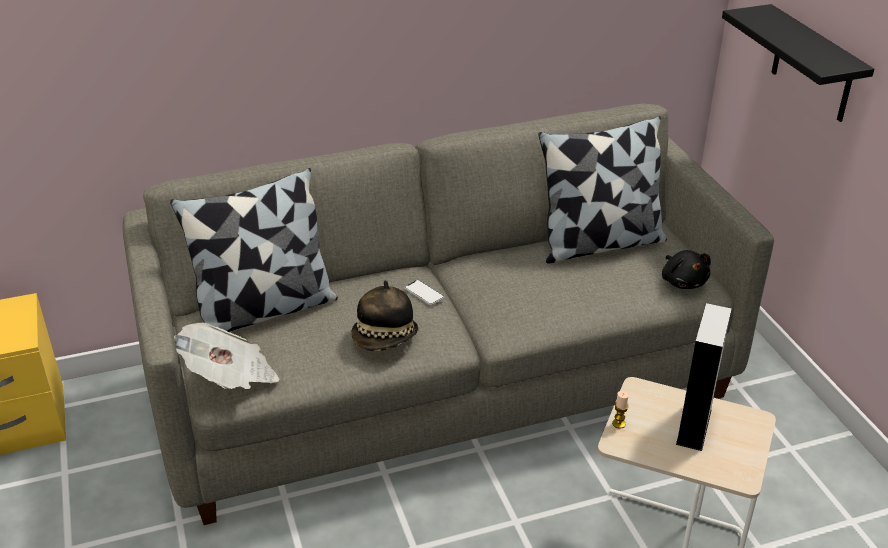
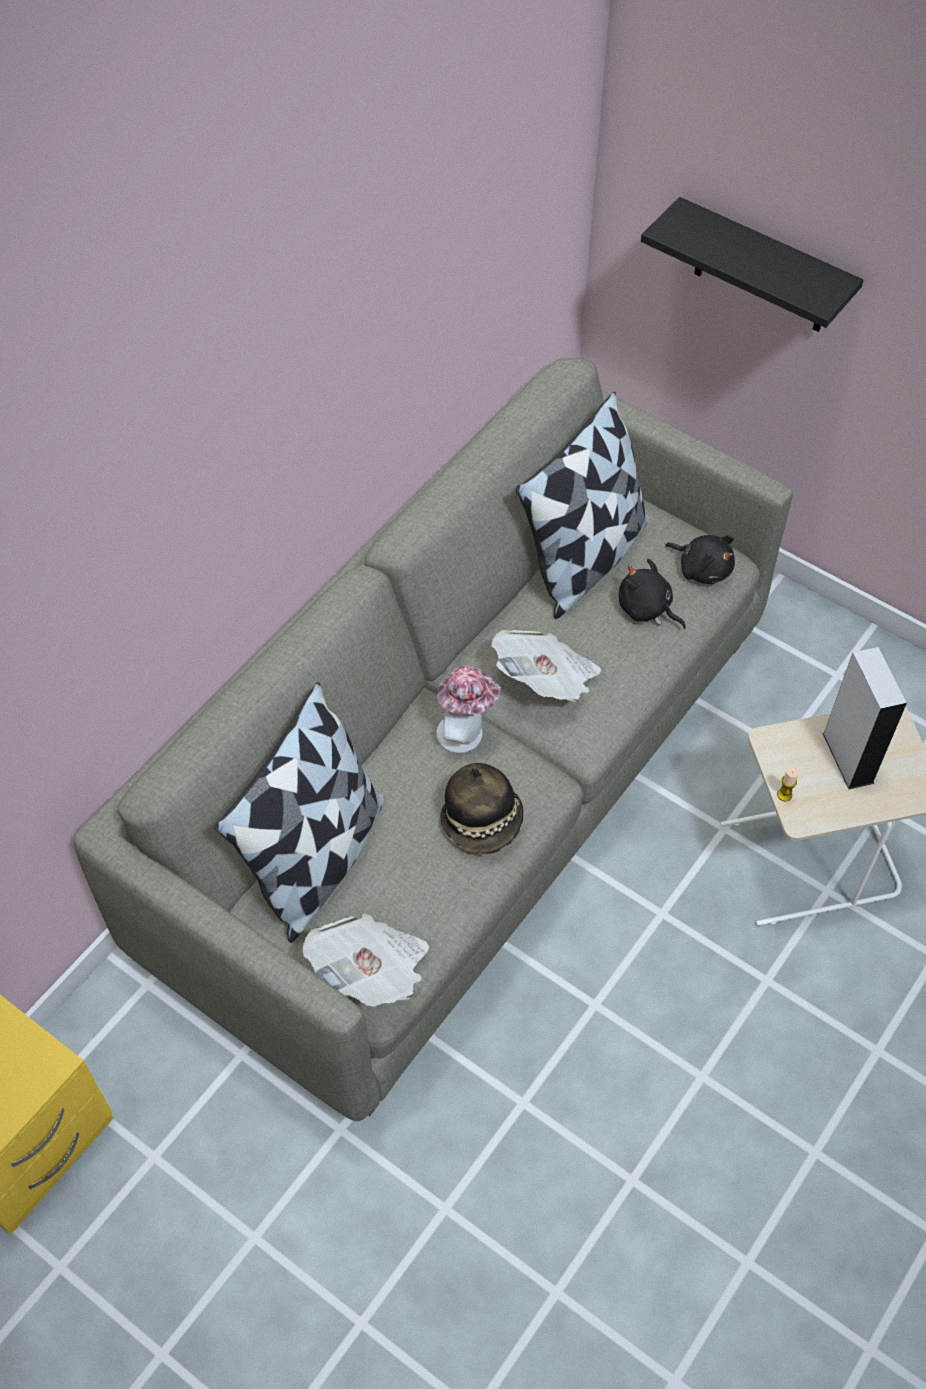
camera: 35 degrees left, 20 degrees up
(424, 293) = (466, 734): phone -> hat
(506, 289) = (546, 680): none -> newspaper
(617, 284) = (646, 609): none -> black plush toy

